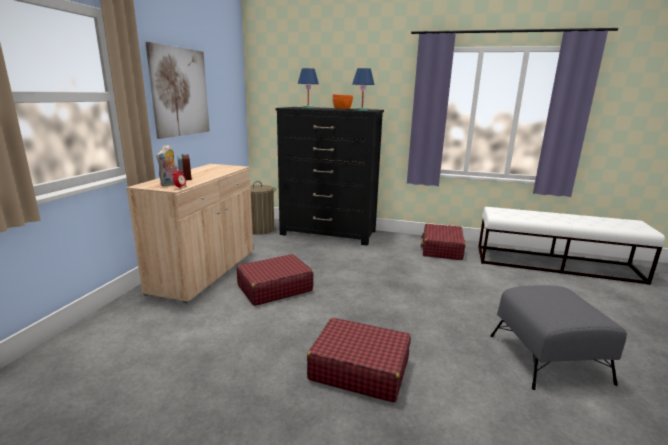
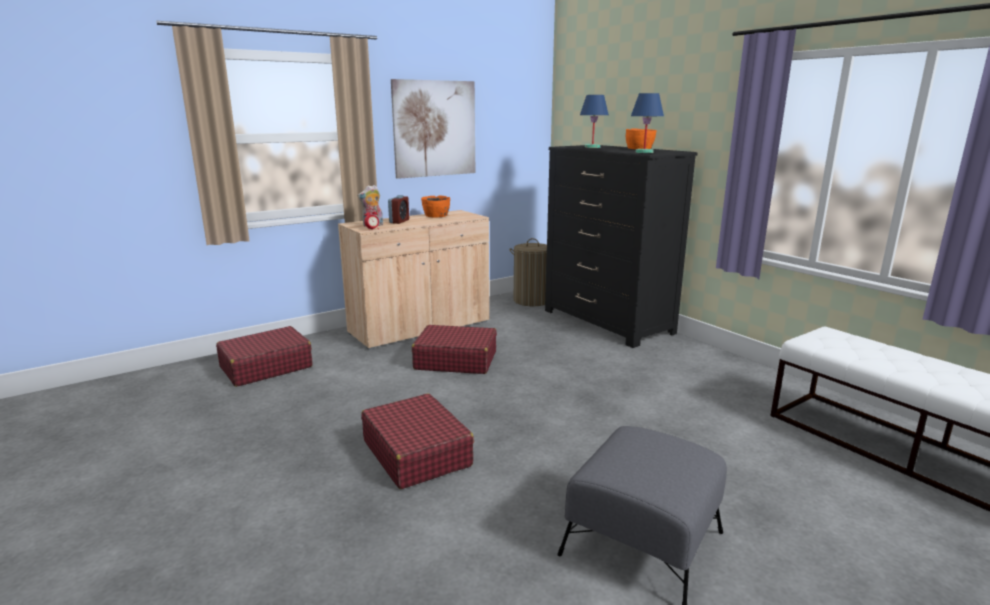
camera: 40 degrees right, 0 degrees up
(204, 170) = (436, 215): none -> orange bowl
(441, 249) = (738, 381): red suitcase -> red suitcase (266, 367)

